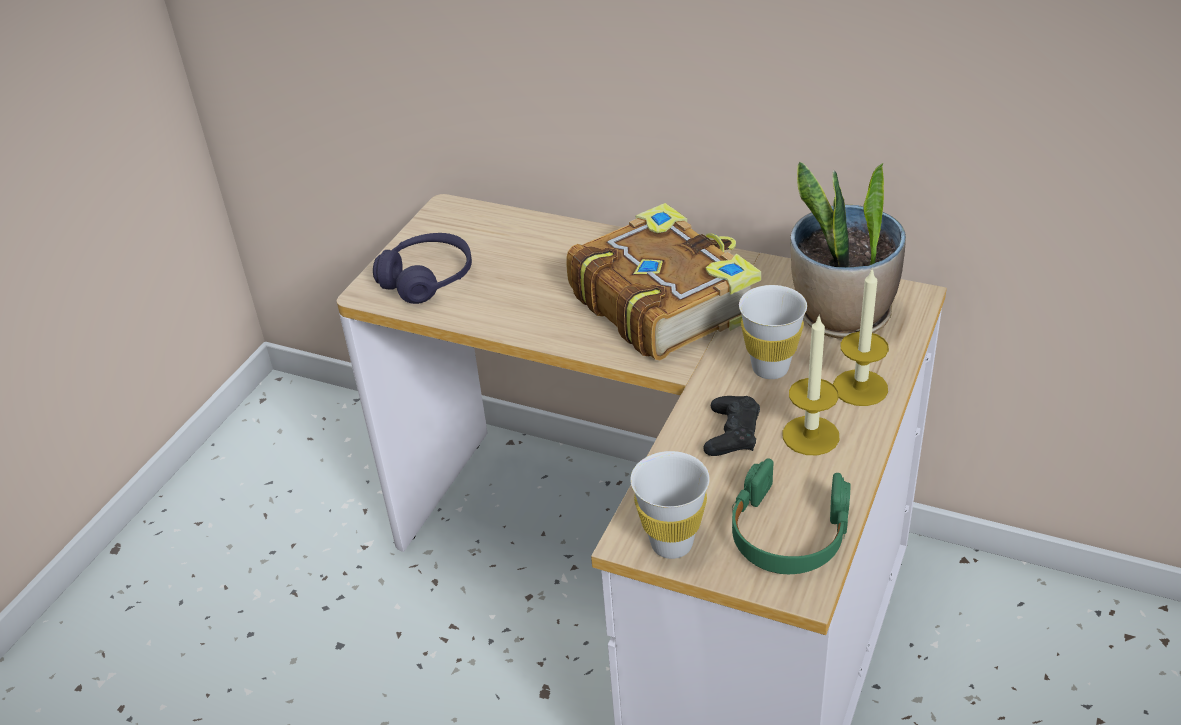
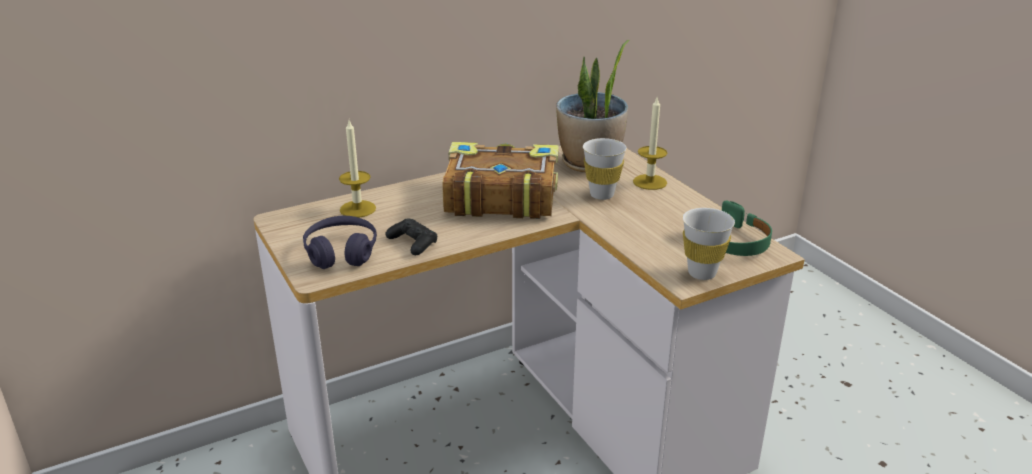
camera: 55 degrees left, 10 degrees down
(732, 433) = (638, 224): black game controller -> black game controller (413, 242)
(810, 435) = (668, 207): candle -> candle (357, 209)

